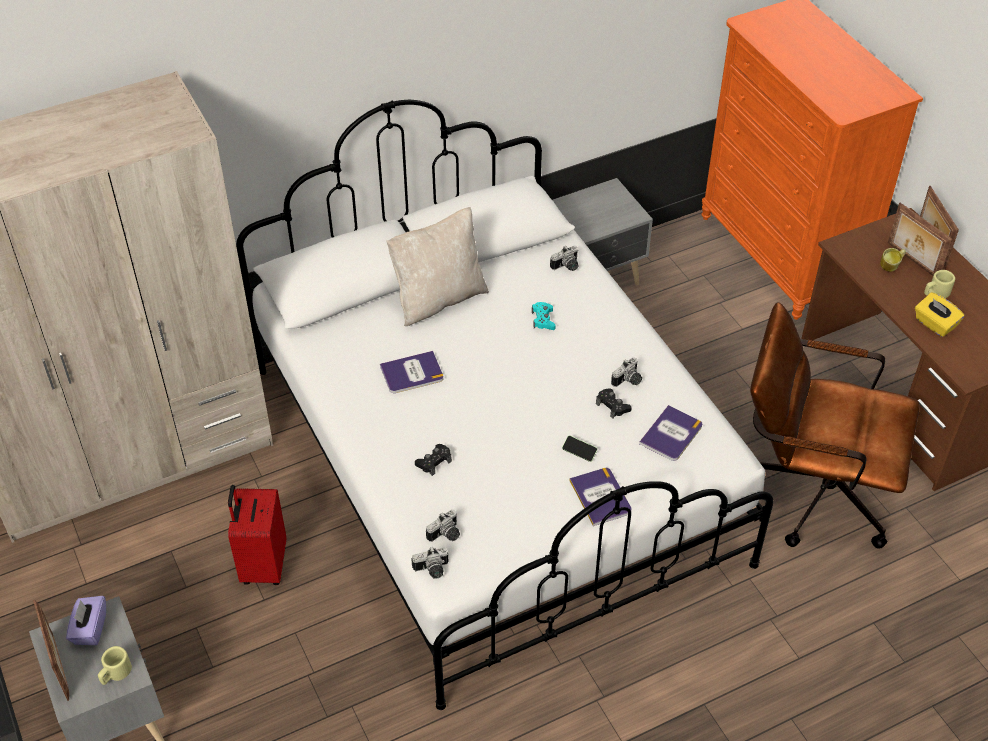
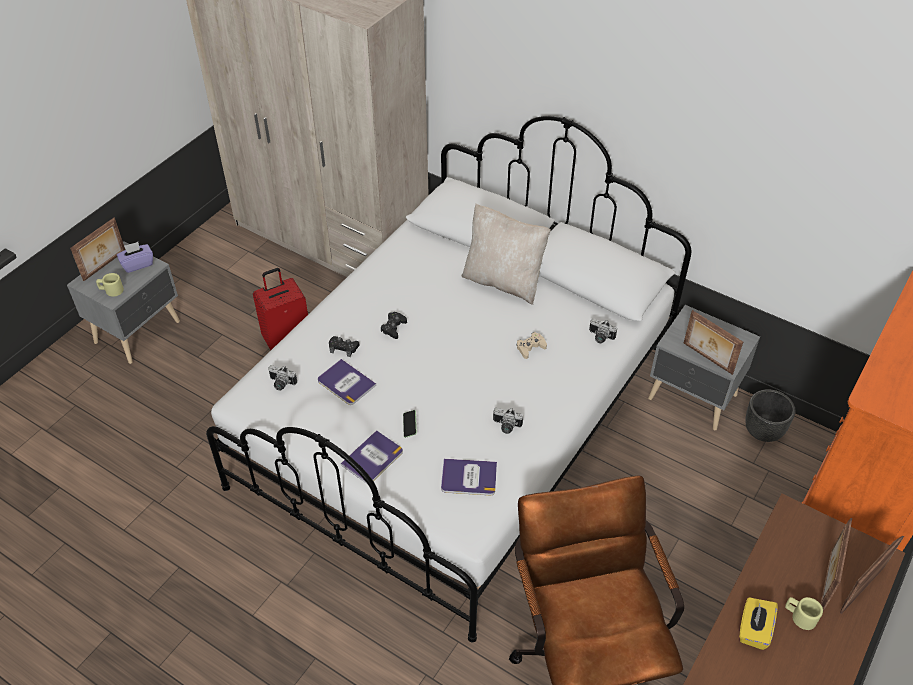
camera: 60 degrees right, 0 degrees up
(412, 373) = (419, 300): book -> book (346, 383)
(432, 570) = (245, 390): camera -> none
(543, 319) = (530, 347): turquoise game controller -> beige game controller
(612, 406) = (471, 427): black game controller -> black game controller (393, 328)
(617, 222) = (707, 359): none -> picture frame
(661, 255) = (763, 431): none -> black planter
(891, 267) = (800, 564): mug -> none

